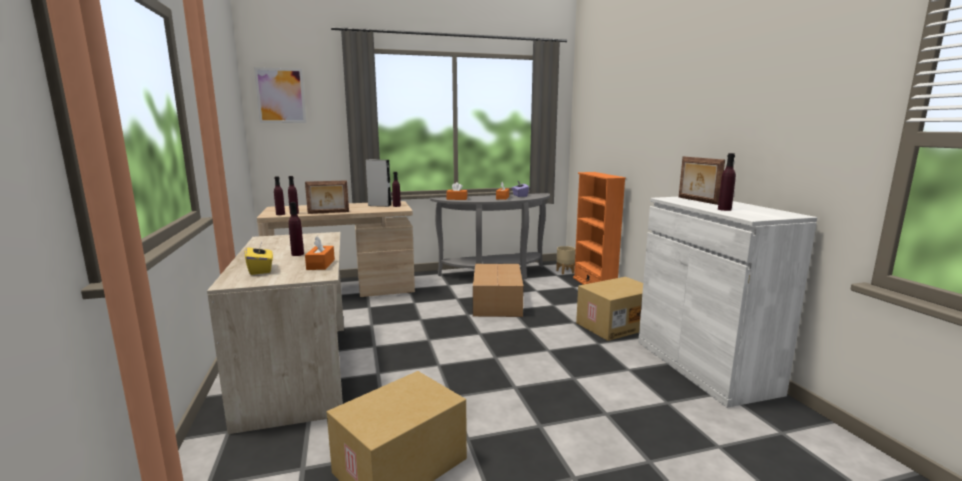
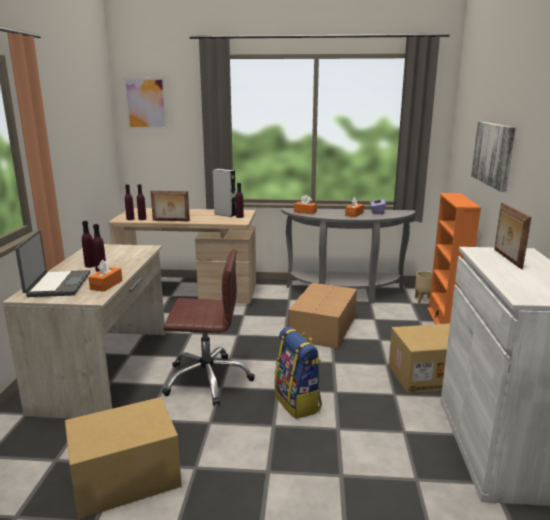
camera: 20 degrees right, 5 degrees up
(260, 270) = (57, 285): yellow tissue box -> laptop
(420, 361) = (207, 379): none -> brown office chair
(522, 364) = (298, 402): none -> backpack
(634, 131) = (494, 154): none -> picture
(724, 209) = (513, 279): purple bottle -> purple bottle (90, 266)

